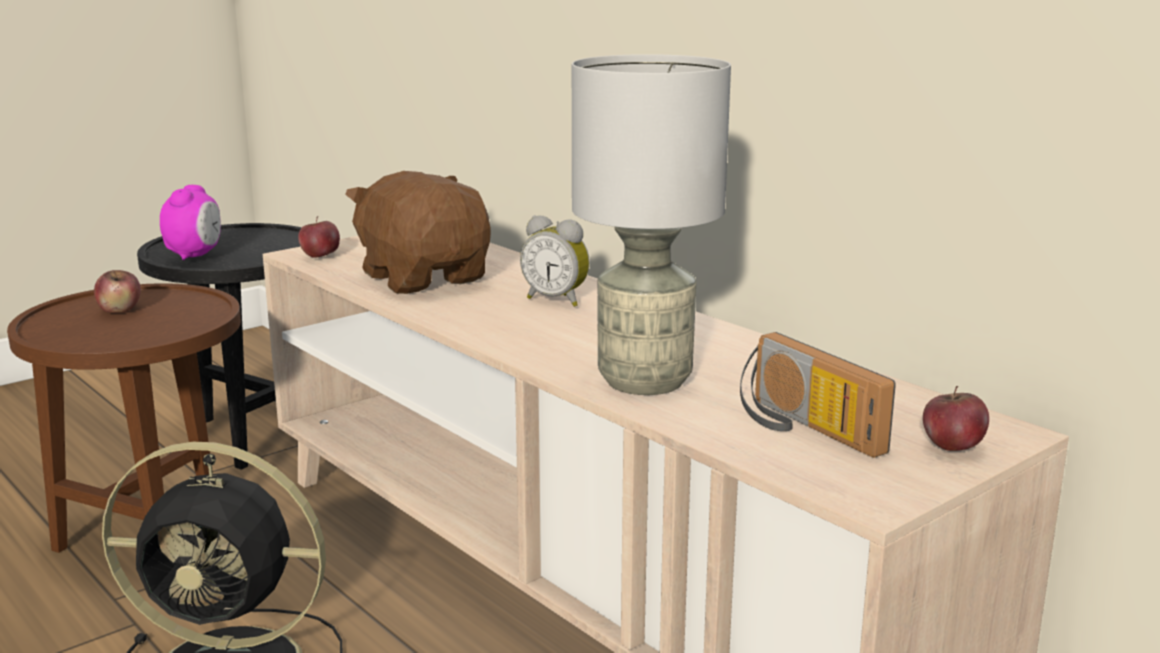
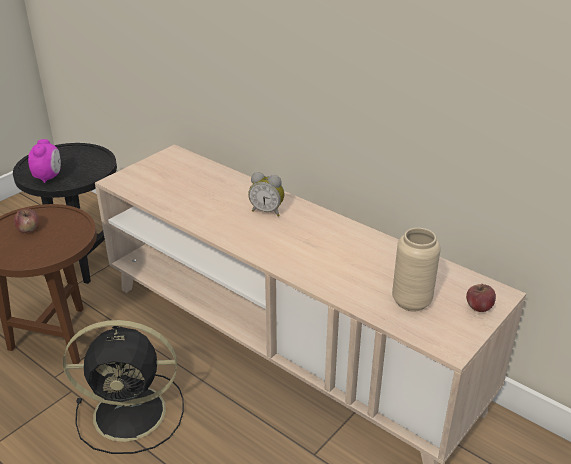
camera: 10 degrees left, 15 degrees up
(320, 256) = (128, 182): apple -> none
(425, 278) = (192, 198): brown plush toy -> none
(647, 381) = (331, 274): grey table lamp -> none
(802, 428) = (411, 301): radio -> beige vase

